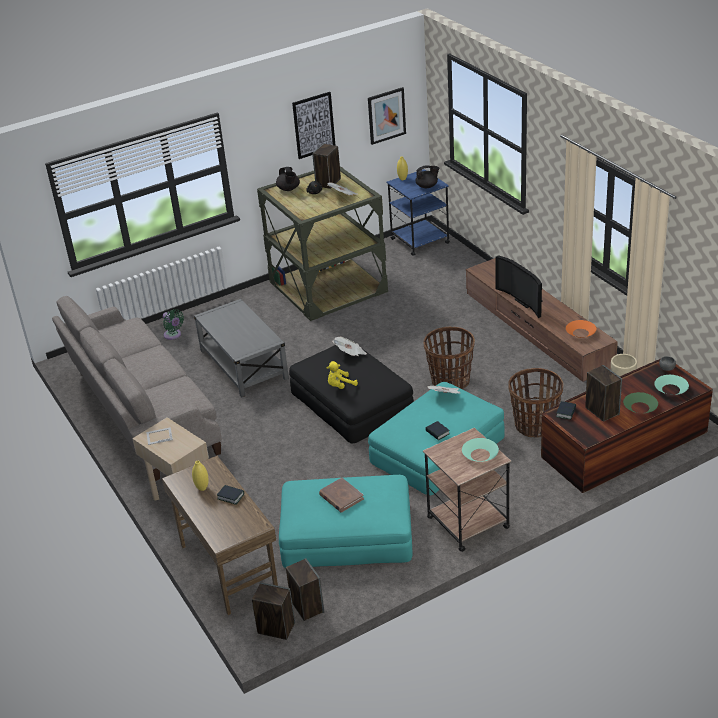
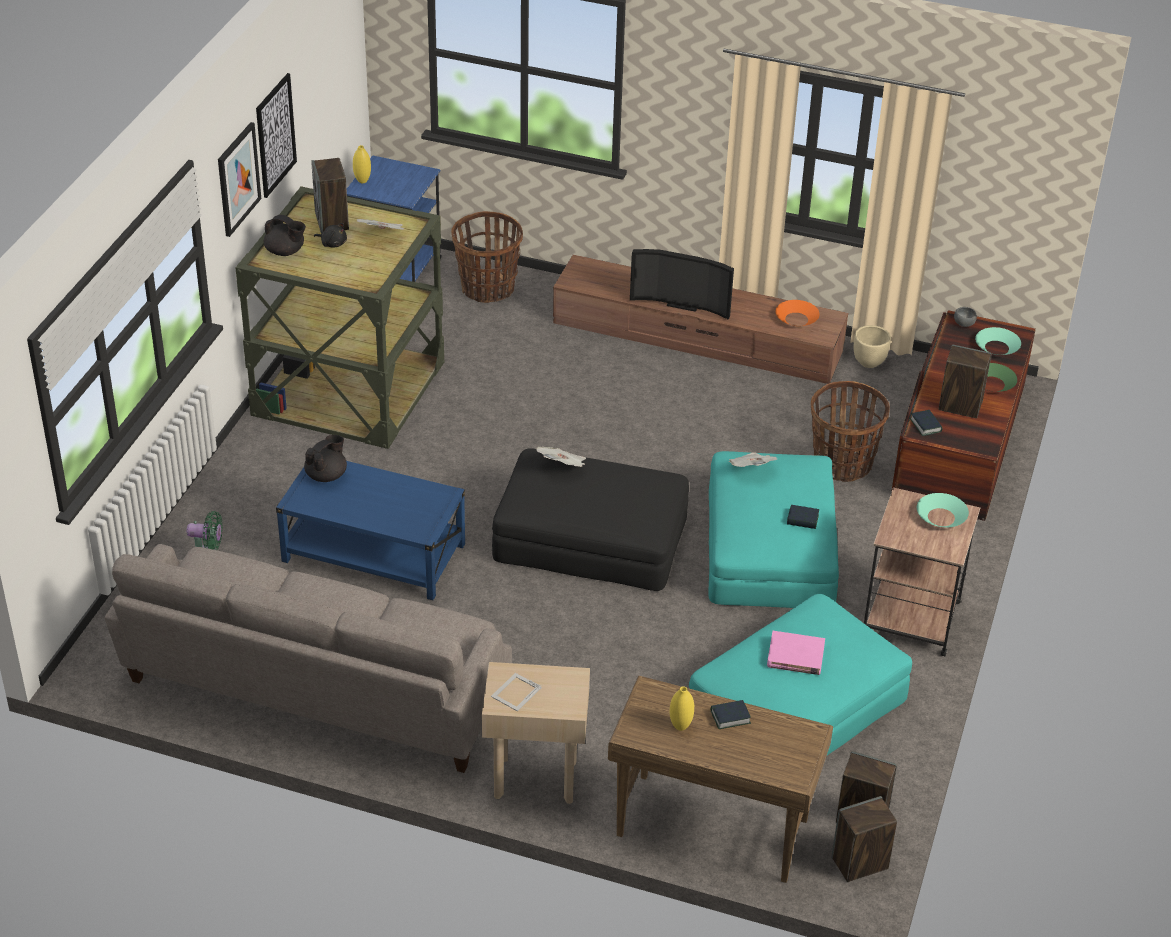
camera: 45 degrees left, 5 degrees up
(243, 364) = (373, 553): grey coffee table -> blue coffee table
(340, 386) = (608, 515): yellow plush toy -> none
(341, 497) = (795, 656): brown book -> pink book
(386, 115) = (335, 87): picture -> picture (238, 179)
(427, 186) = (413, 181): black teapot -> black teapot (327, 475)
(450, 381) = (678, 452): basket -> basket (487, 288)

